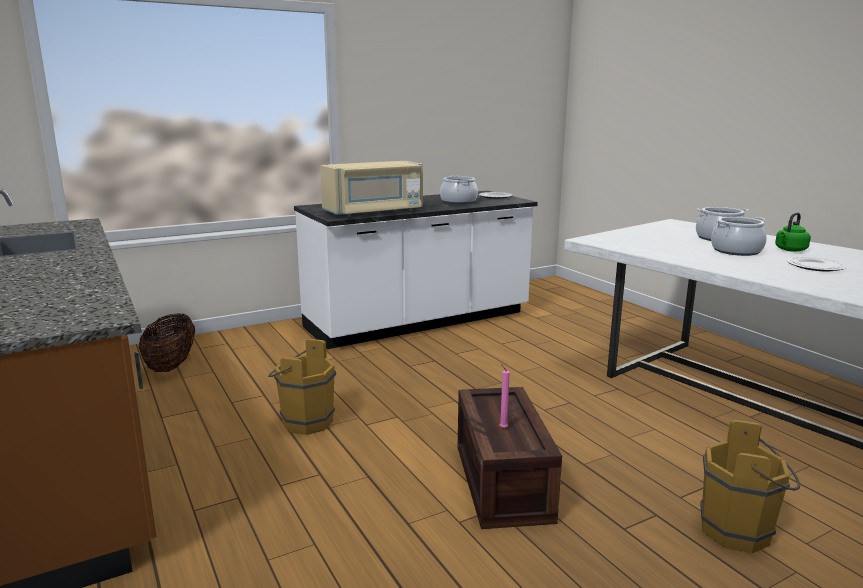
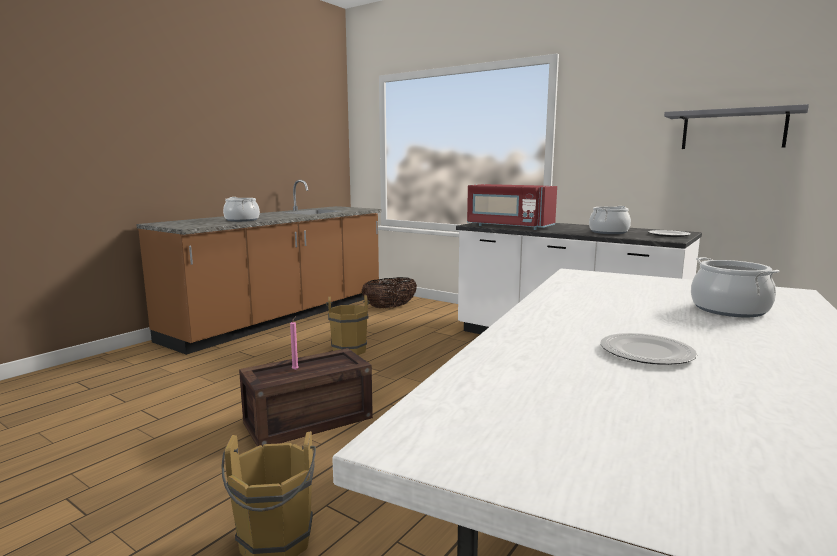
camera: 65 degrees right, 5 degrees down
(374, 212) = (508, 226): beige microwave -> red microwave
(486, 100) = (733, 130): none -> grey shelf
(736, 251) = (657, 317): cooking pot -> cooking pot (242, 220)
(790, 250) = (748, 342): green kettle -> none

